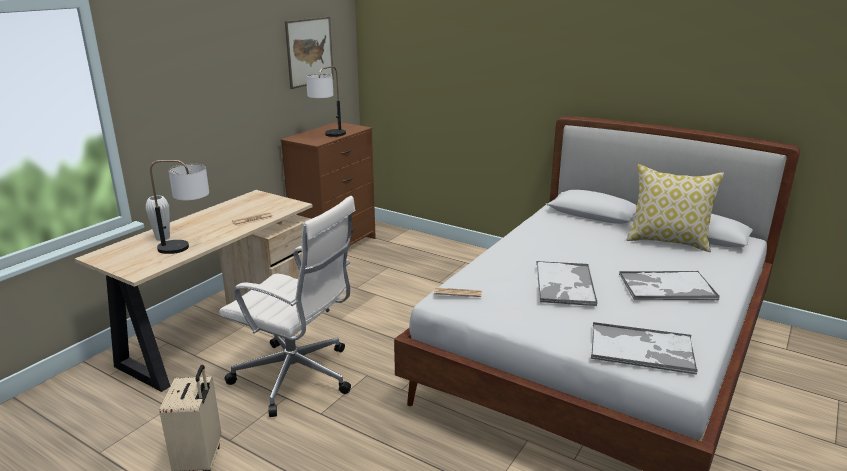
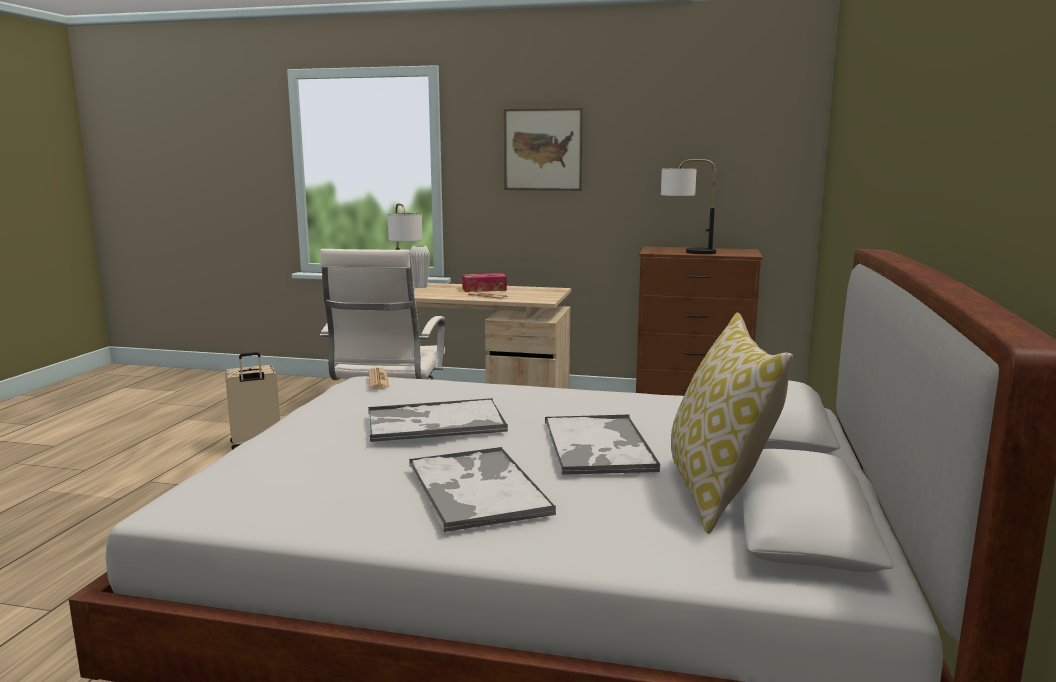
camera: 70 degrees right, 10 degrees down
(217, 216) = (484, 289): none -> tissue box
(309, 52) = (718, 145): picture -> picture (543, 149)
(642, 349) = (248, 476): tray -> tray (598, 446)

